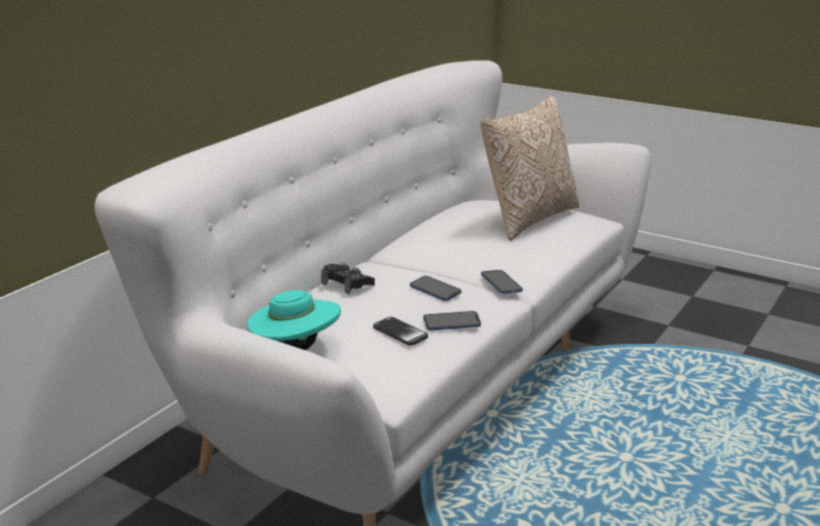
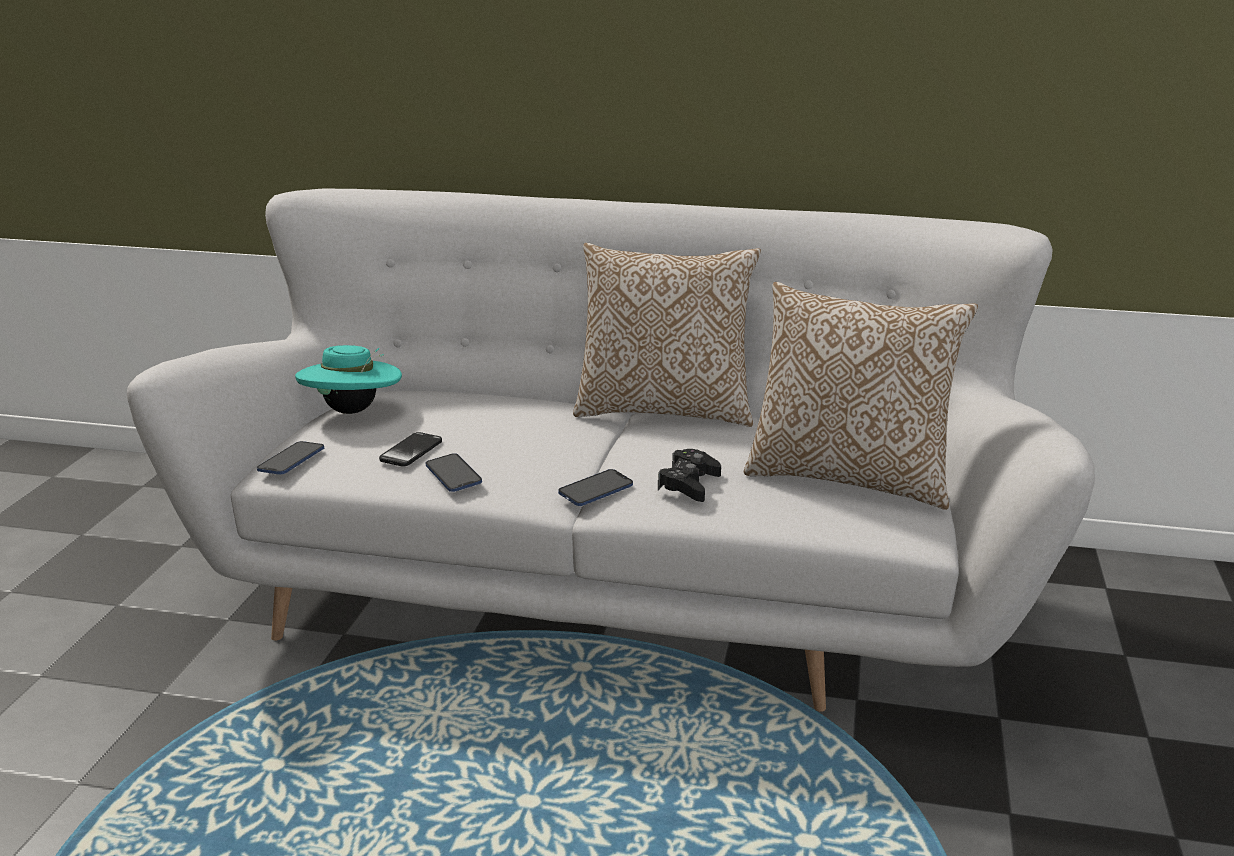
camera: 70 degrees right, 0 degrees up
(347, 284) = (528, 406): black game controller -> black game controller (689, 484)
(384, 247) = (665, 410): none -> pillow
(435, 290) = (540, 452): phone -> phone (291, 460)

